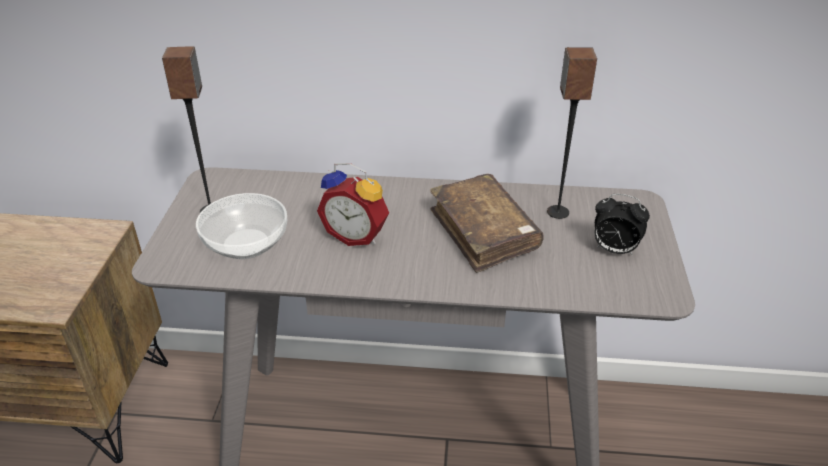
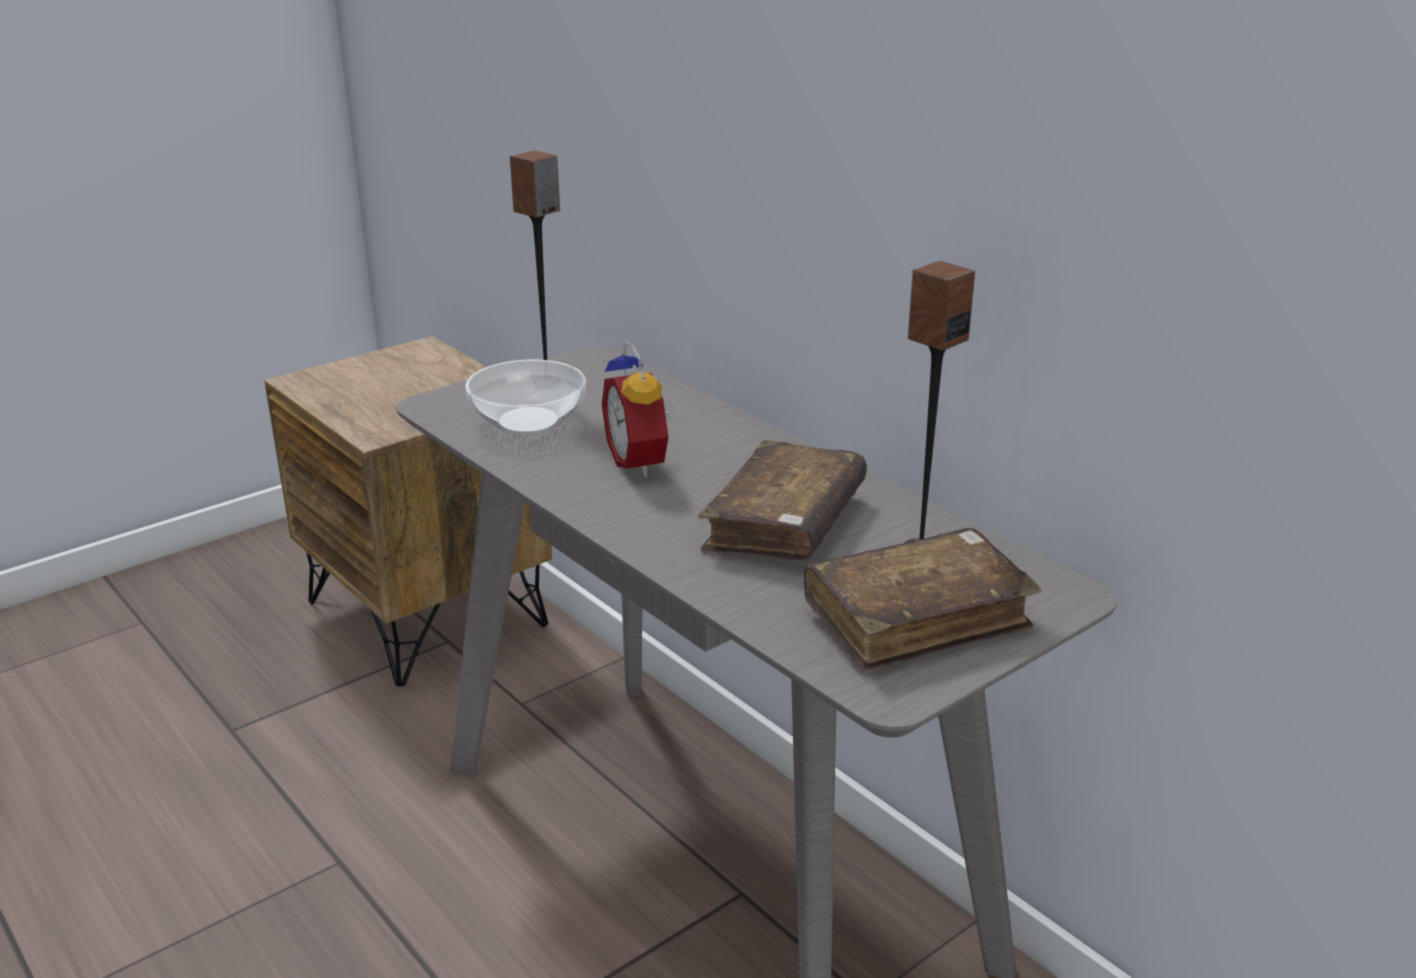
camera: 45 degrees right, 10 degrees down
(614, 250) = (916, 618): alarm clock -> brown book

